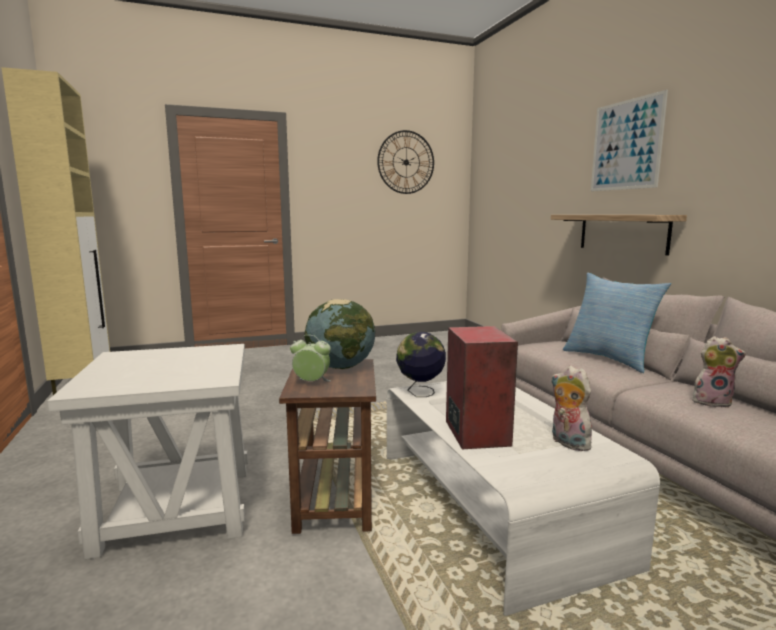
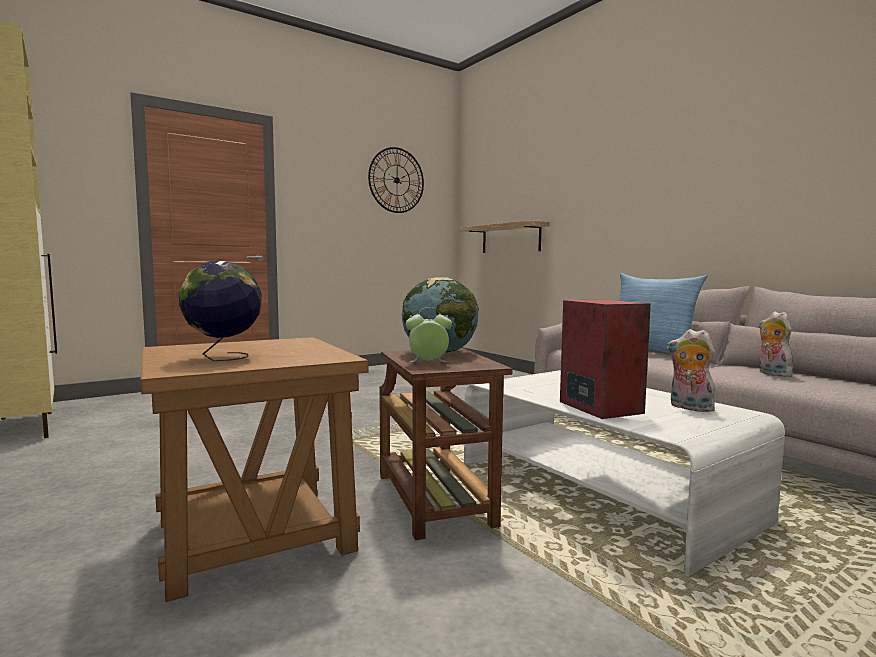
camera: 15 degrees left, 5 degrees down
(175, 509) = (253, 536): white side table -> brown side table
(420, 393) = (507, 385): globe -> globe (223, 358)
(622, 233) = (636, 241): shelf -> shelf (510, 238)
(626, 145) = (635, 159): picture -> none
(712, 402) = (771, 374): plush toy -> plush toy turned 105 degrees counterclockwise

